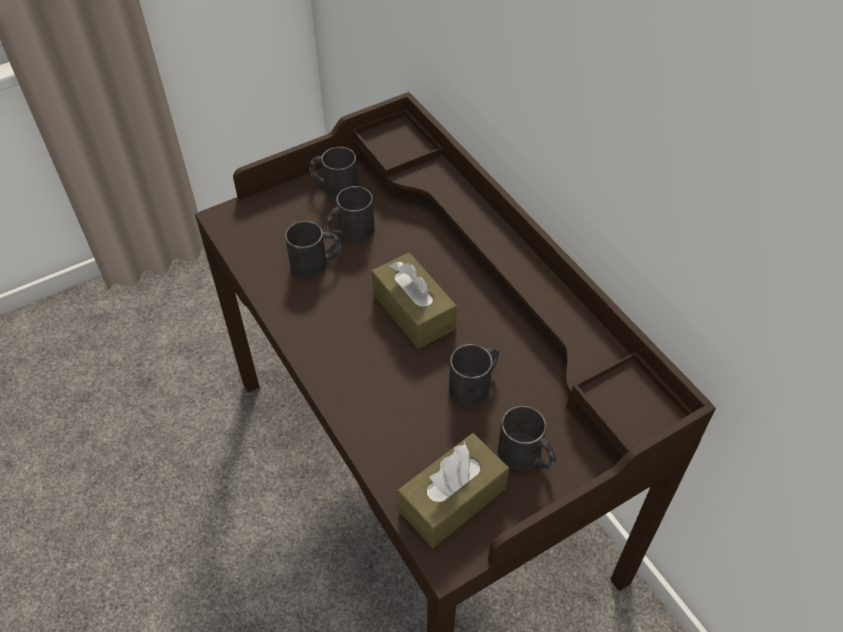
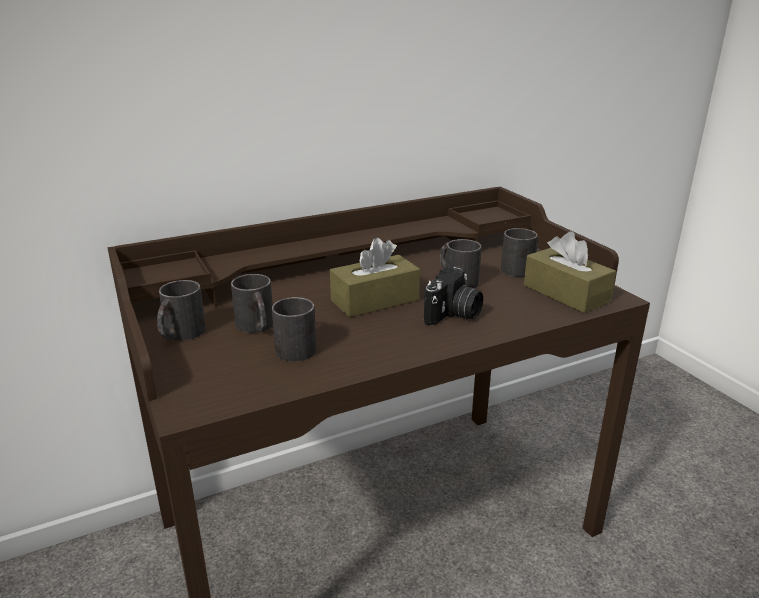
camera: 85 degrees left, 25 degrees down
(385, 380) = (453, 315): none -> camera

